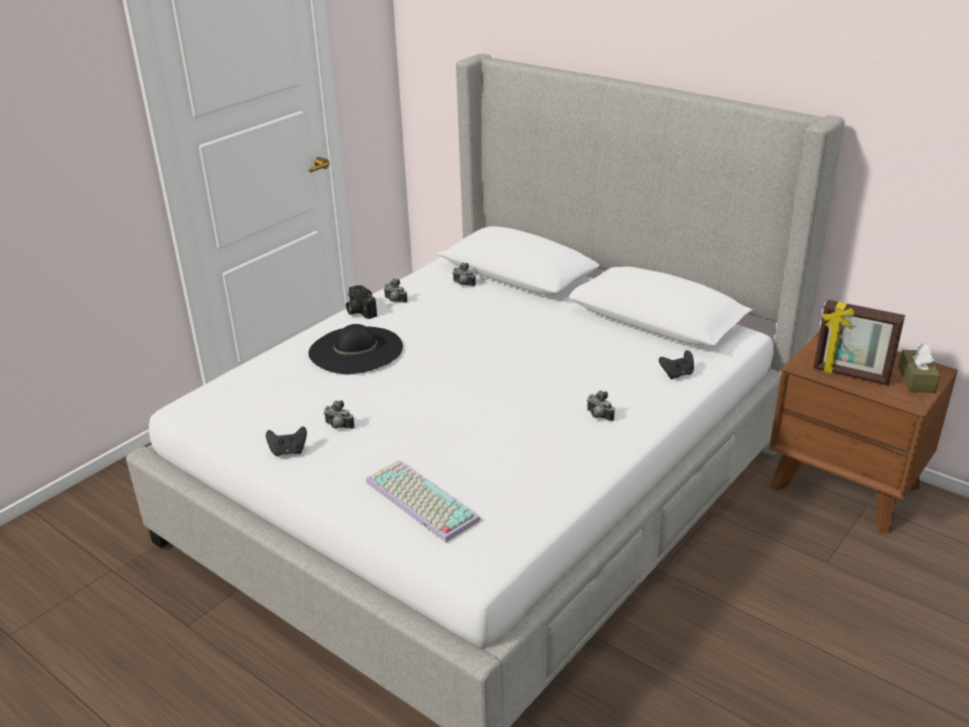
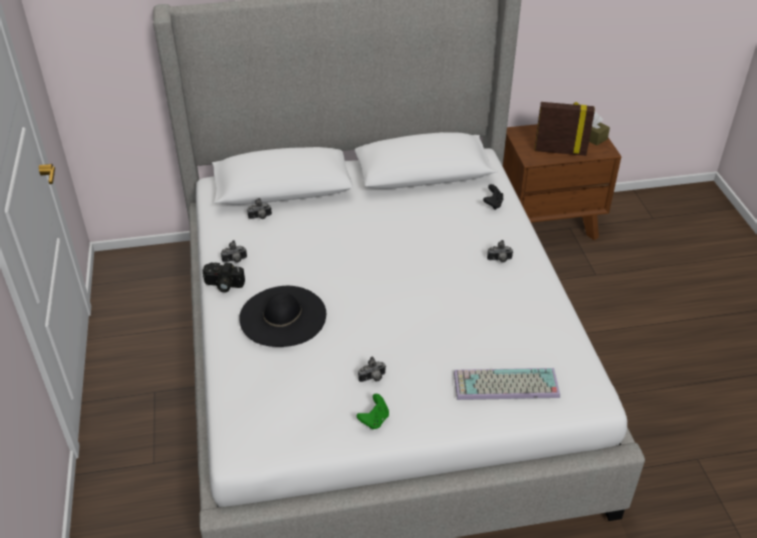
camera: 50 degrees left, 10 degrees up
(288, 451) = (374, 420): black game controller -> green game controller
(851, 375) = (560, 151): picture frame -> picture frame turned 150 degrees counterclockwise

